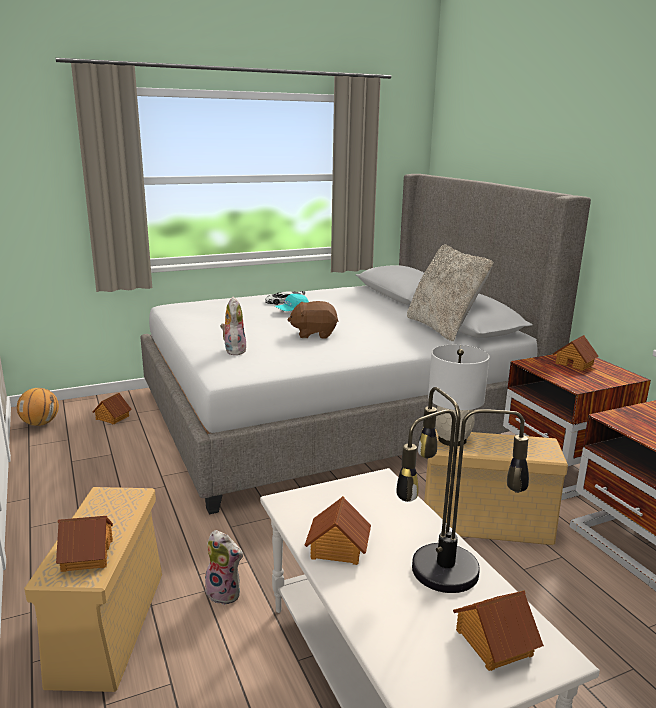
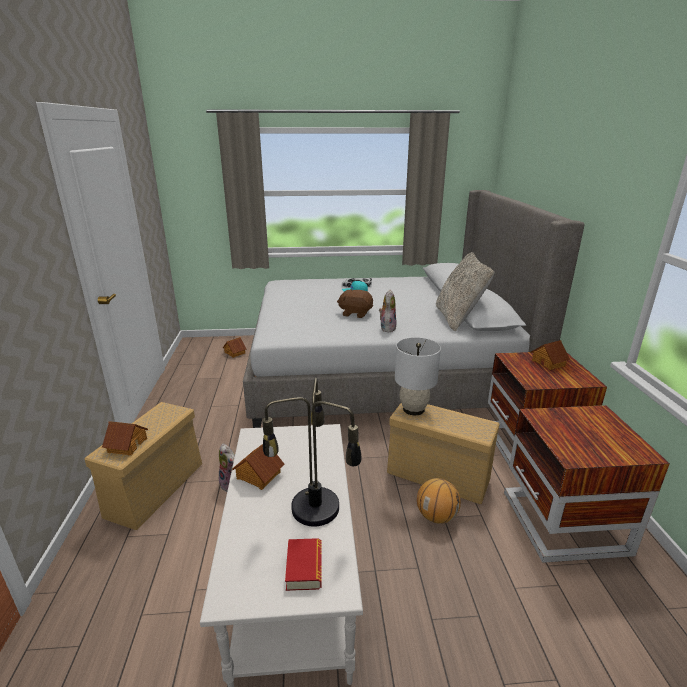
camera: 20 degrees right, 5 degrees up
(40, 423) = (192, 351): basketball -> basketball (436, 516)
(234, 350) = (290, 320): plush toy -> plush toy (387, 328)
(493, 642) = (304, 568): toy house -> book

